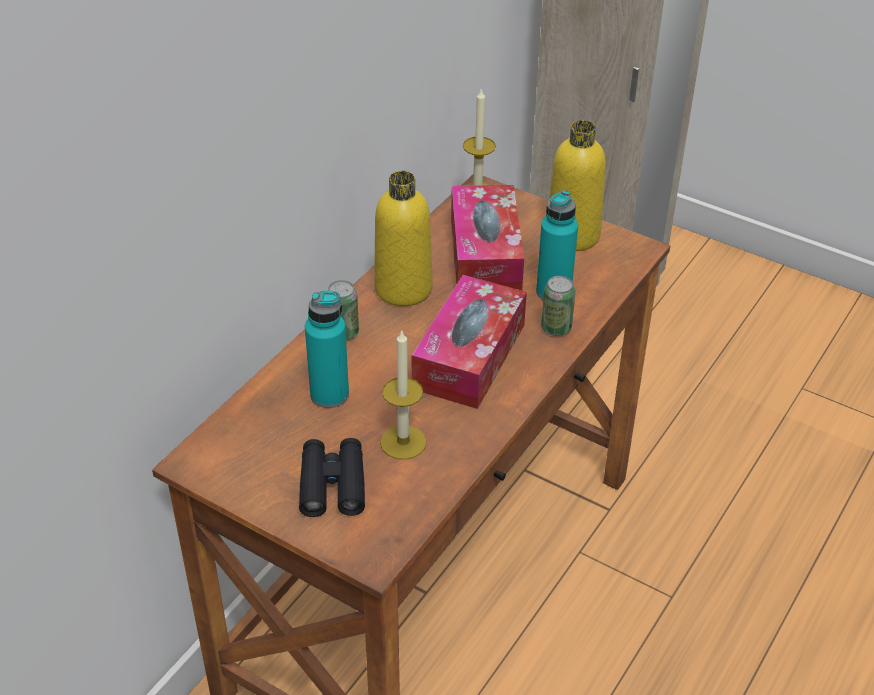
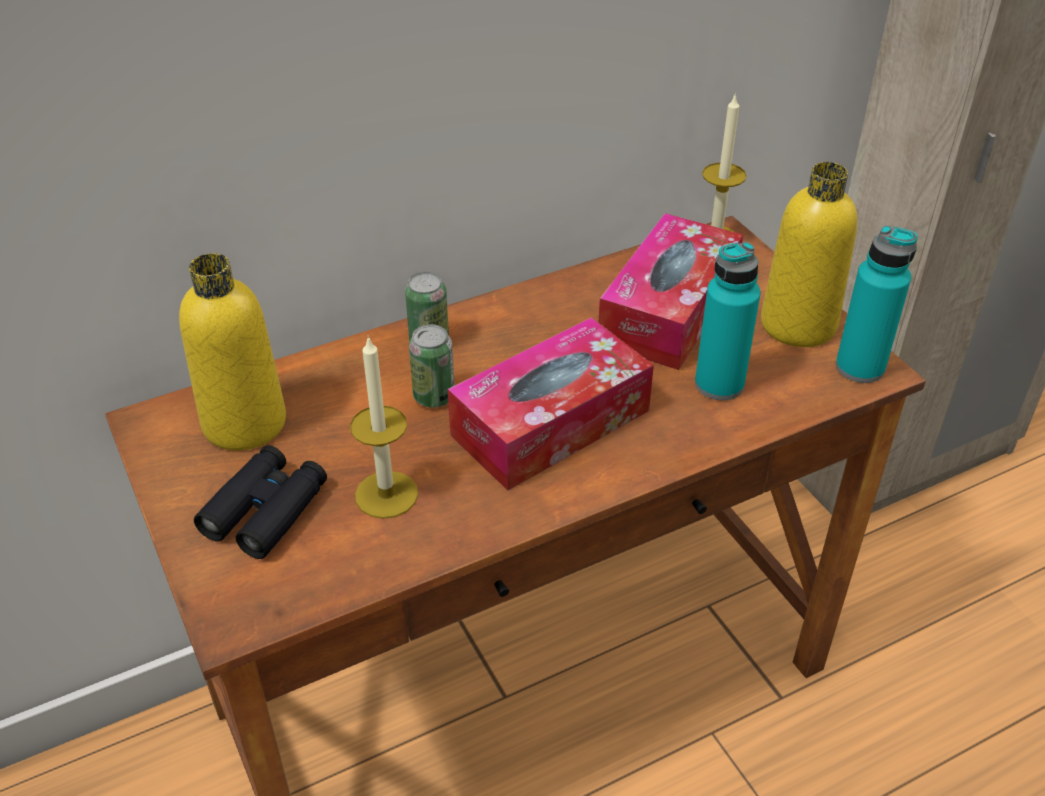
camera: 30 degrees right, 0 degrees up
(329, 394) = (353, 405): turquoise bottle -> turquoise bottle (860, 367)
(403, 289) = (538, 317): yellow bottle -> yellow bottle (244, 423)
(556, 328) = (687, 429): can -> can (434, 396)

